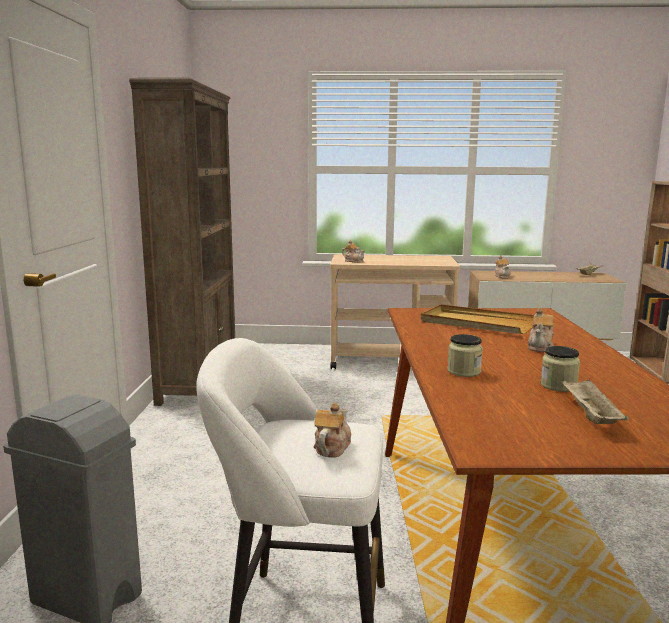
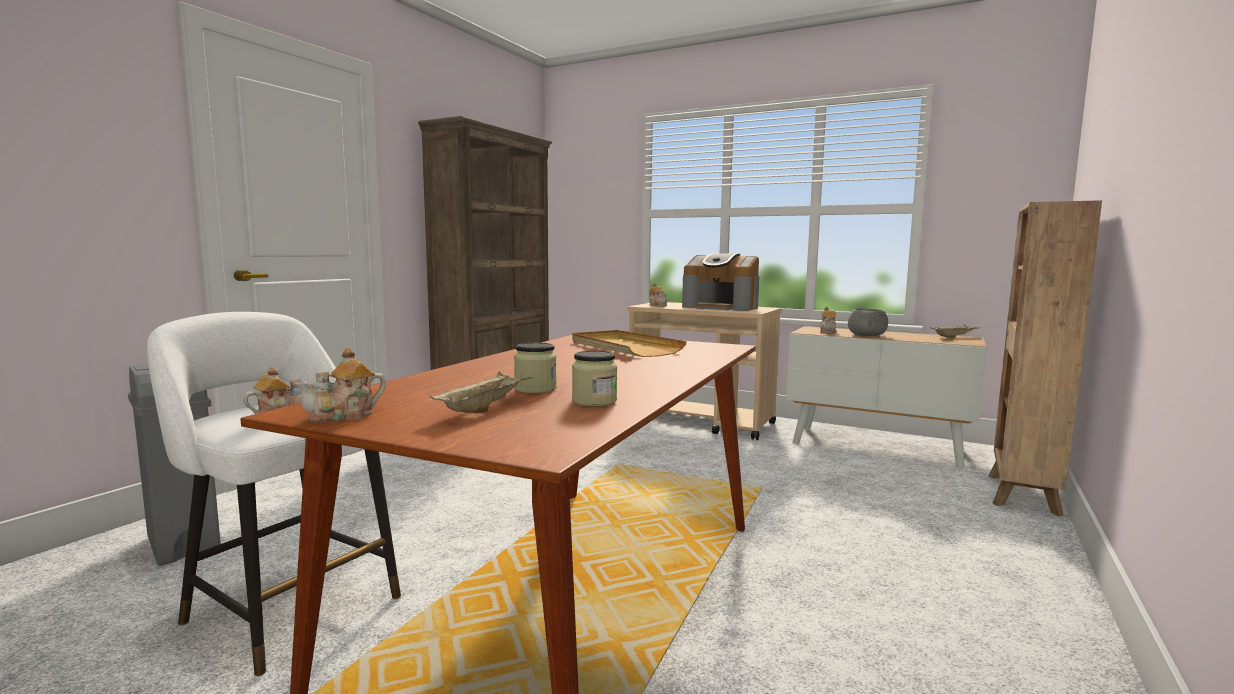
camera: 25 degrees right, 5 degrees down
(408, 259) = (721, 307): none -> coffee machine
(464, 371) = (481, 371): jar -> jar (594, 401)
(534, 277) = (866, 335): none -> grey bowl
(540, 347) = (627, 366): teapot -> teapot (344, 415)

